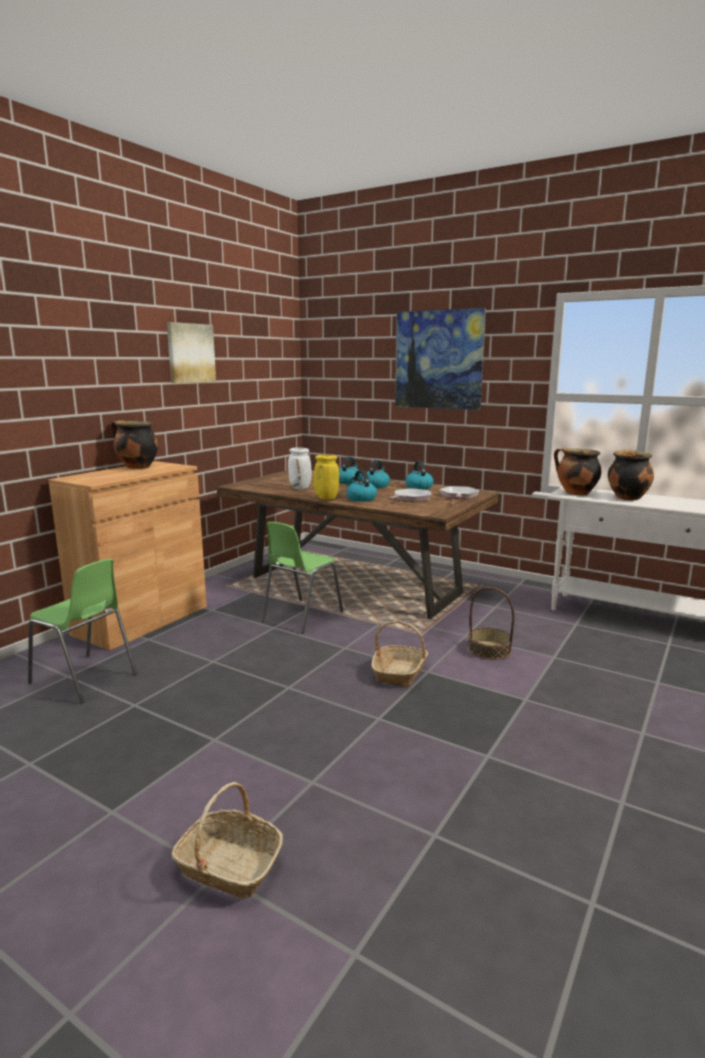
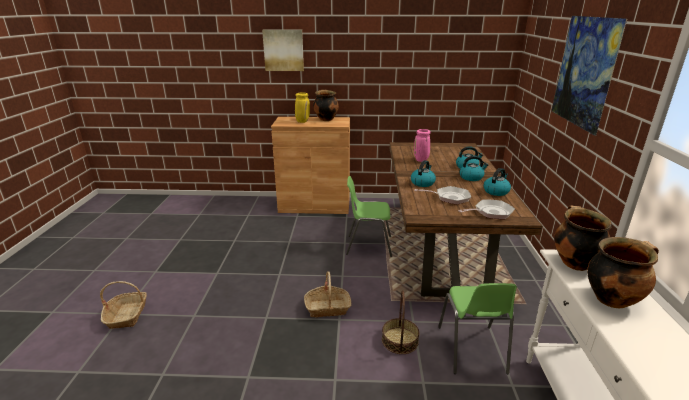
camera: 60 degrees right, 10 degrees up
(84, 679) = (248, 219): green chair -> green chair (471, 350)
(190, 353) = (391, 47): picture -> picture (283, 50)
(300, 488) = (421, 160): white vase -> pink vase
(325, 498) = (405, 173): yellow vase -> yellow vase (302, 121)

